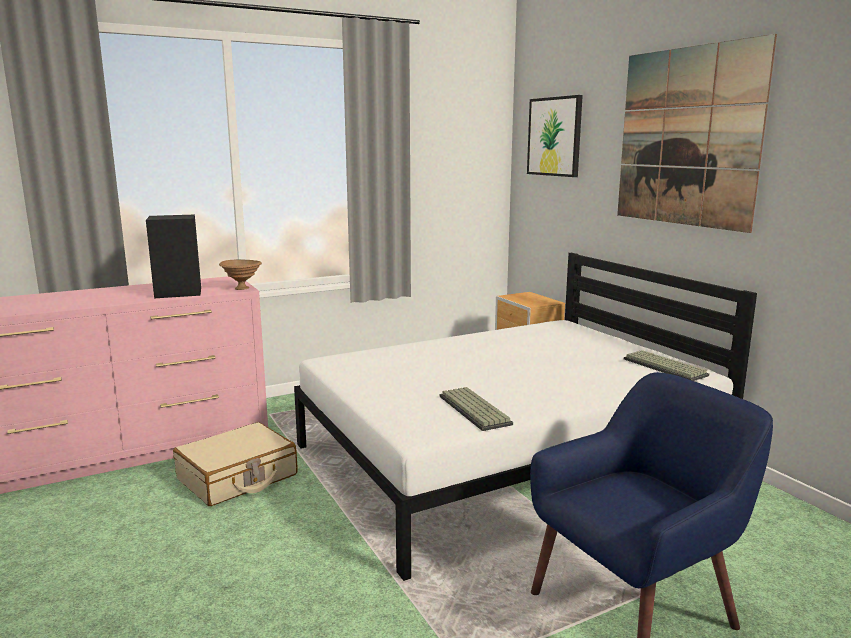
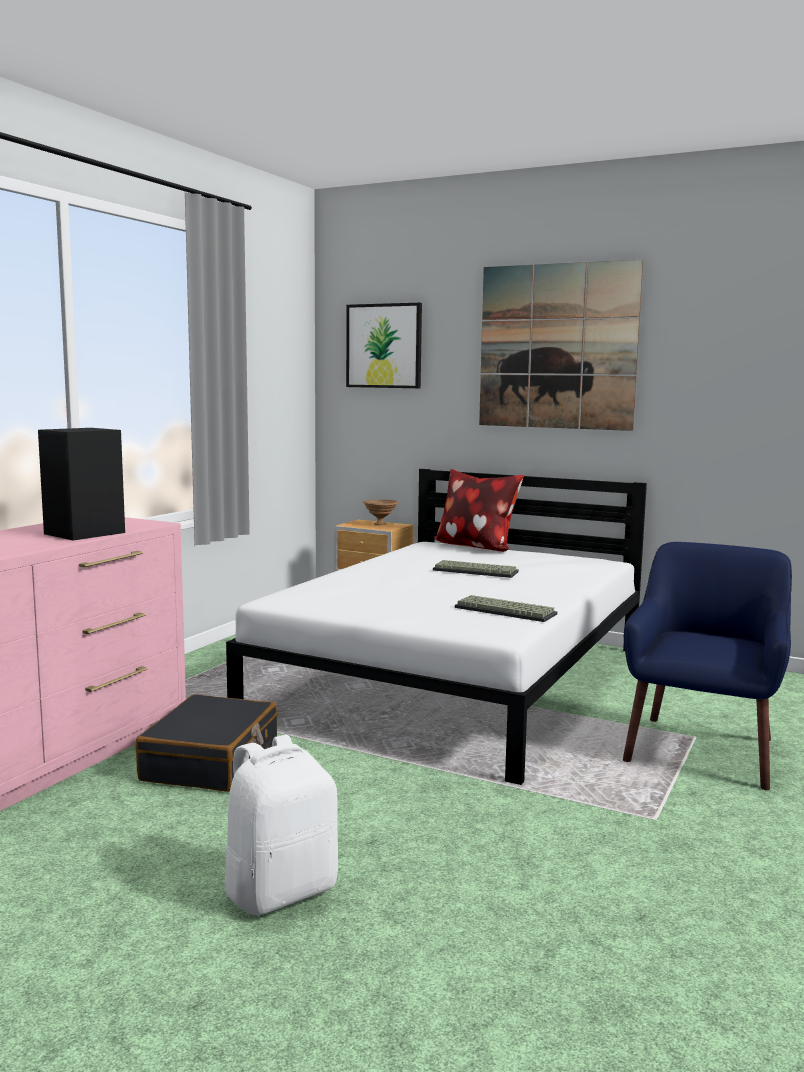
camera: 35 degrees left, 5 degrees down
(118, 602) = (281, 891): none -> white backpack
(237, 477) = (212, 761): beige suitcase -> black suitcase
(242, 288) = (153, 523): brown bowl -> brown bowl (379, 524)
(596, 333) = (475, 547): none -> pillow
(666, 367) = (583, 561): keyboard -> keyboard (476, 571)

